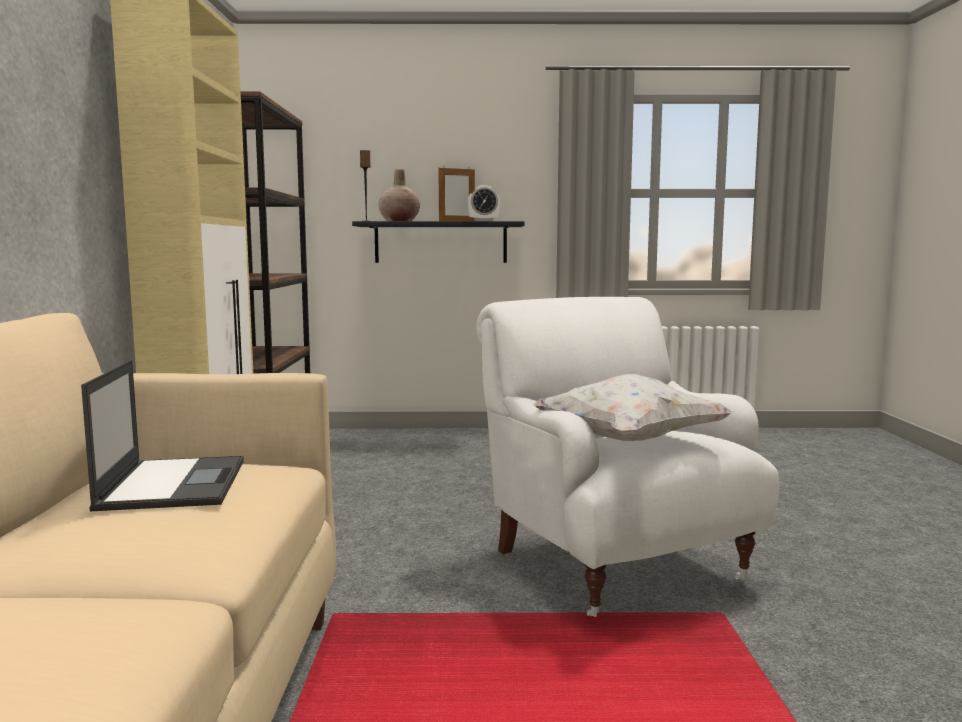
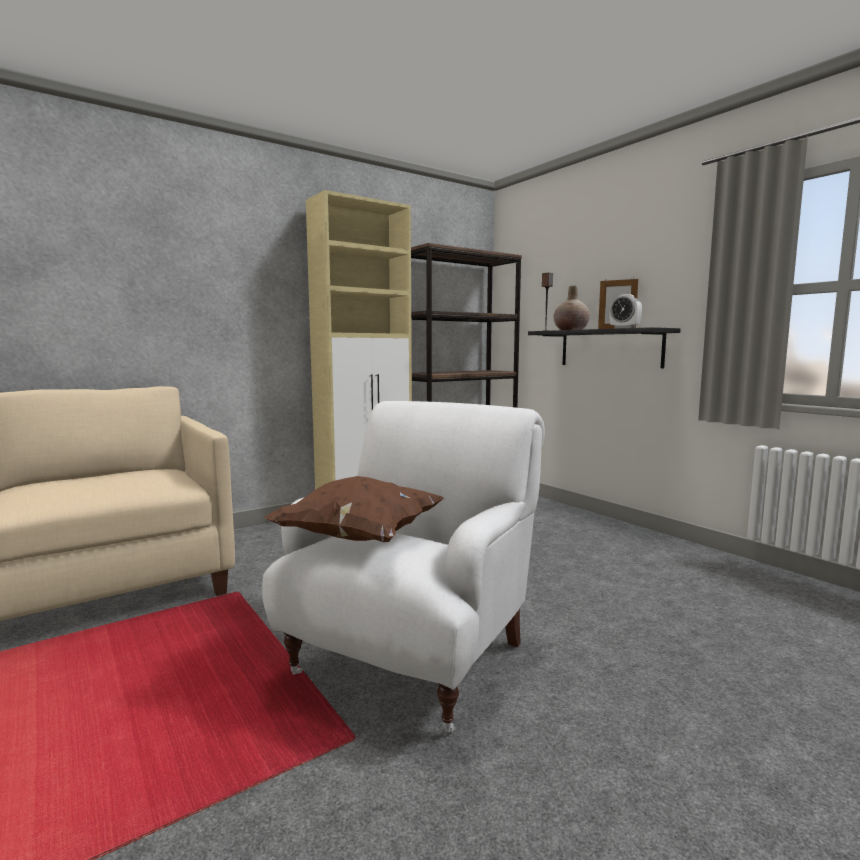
camera: 55 degrees right, 0 degrees up
(174, 483) = (119, 478): laptop -> none
(628, 440) = (358, 538): white pillow -> brown pillow

